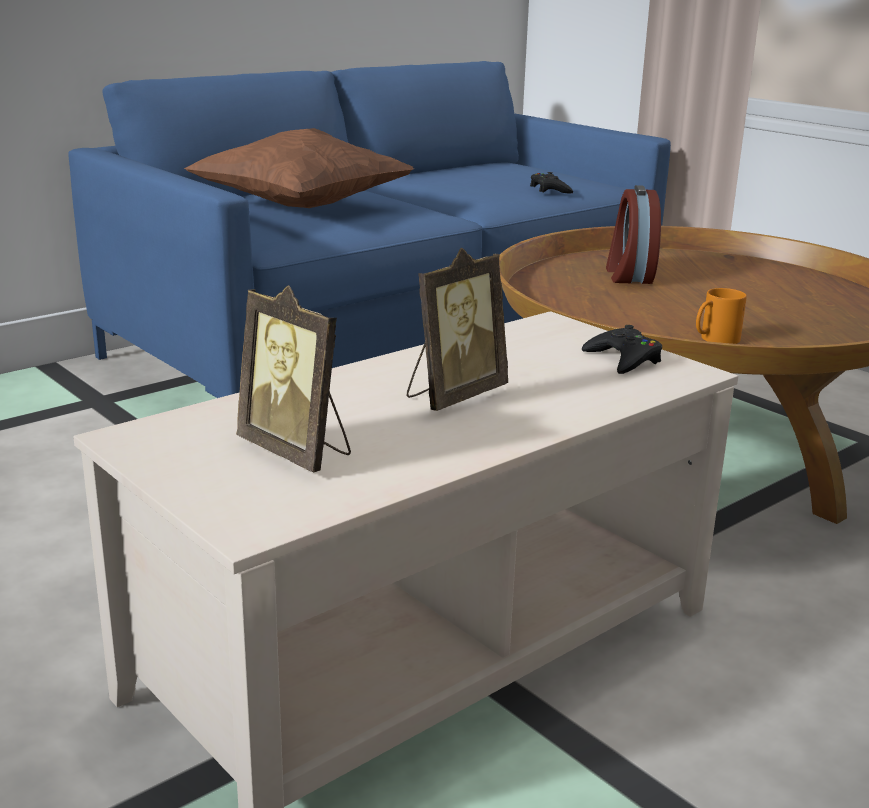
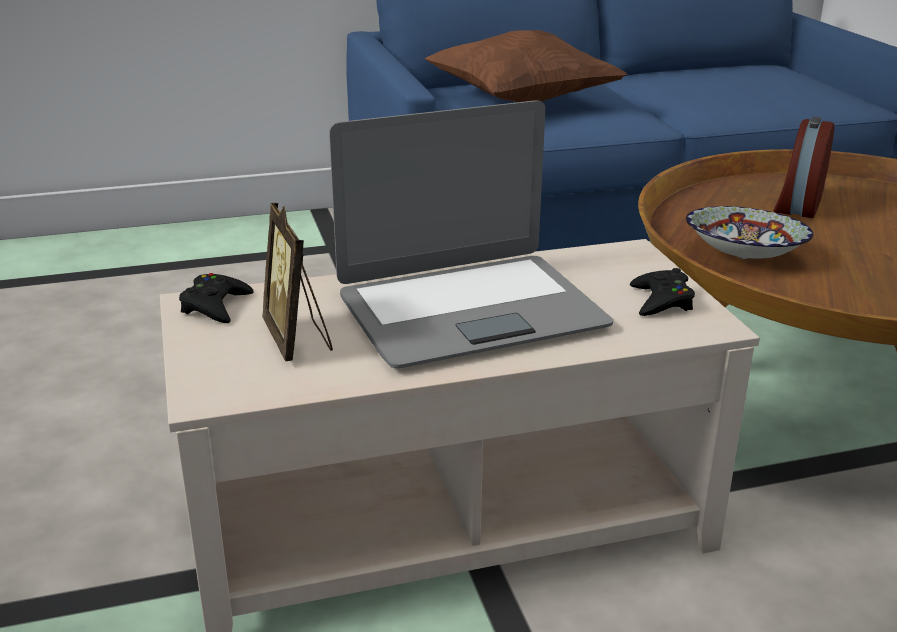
camera: 25 degrees right, 5 degrees up
(453, 395) = (469, 311): picture frame -> laptop
(550, 189) = (782, 102): black game controller -> black game controller (215, 306)
(627, 322) = (743, 257): none -> bowl
(714, 340) = (815, 290): orange mug -> none

